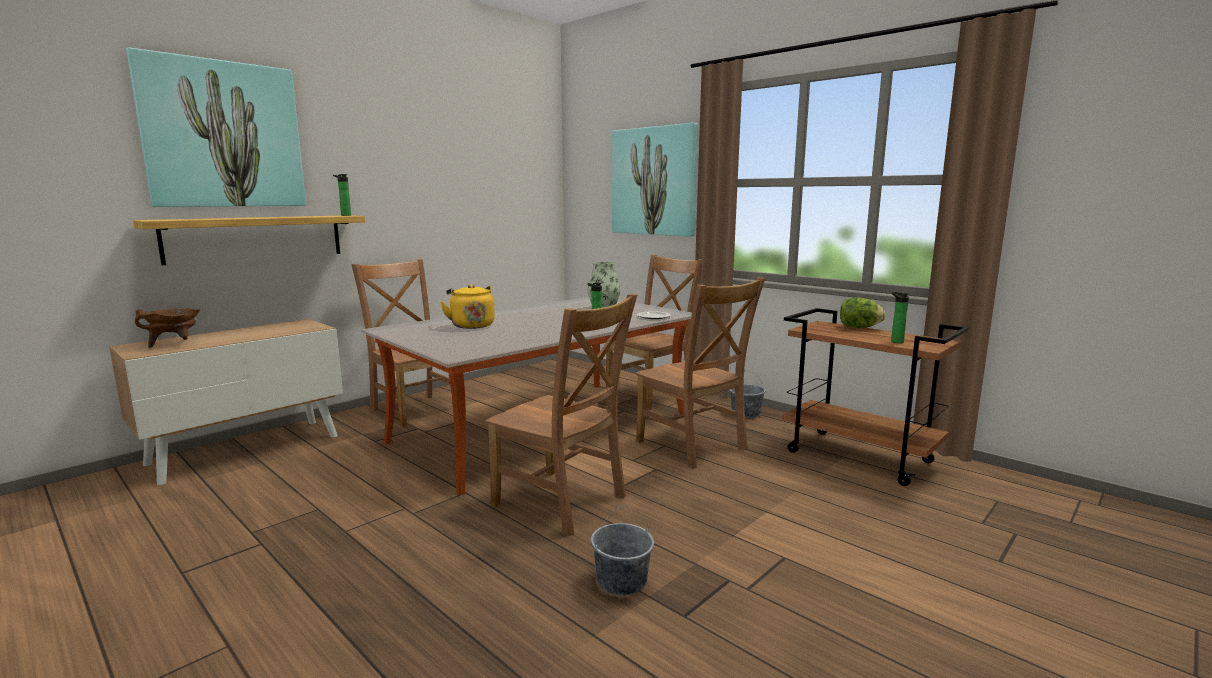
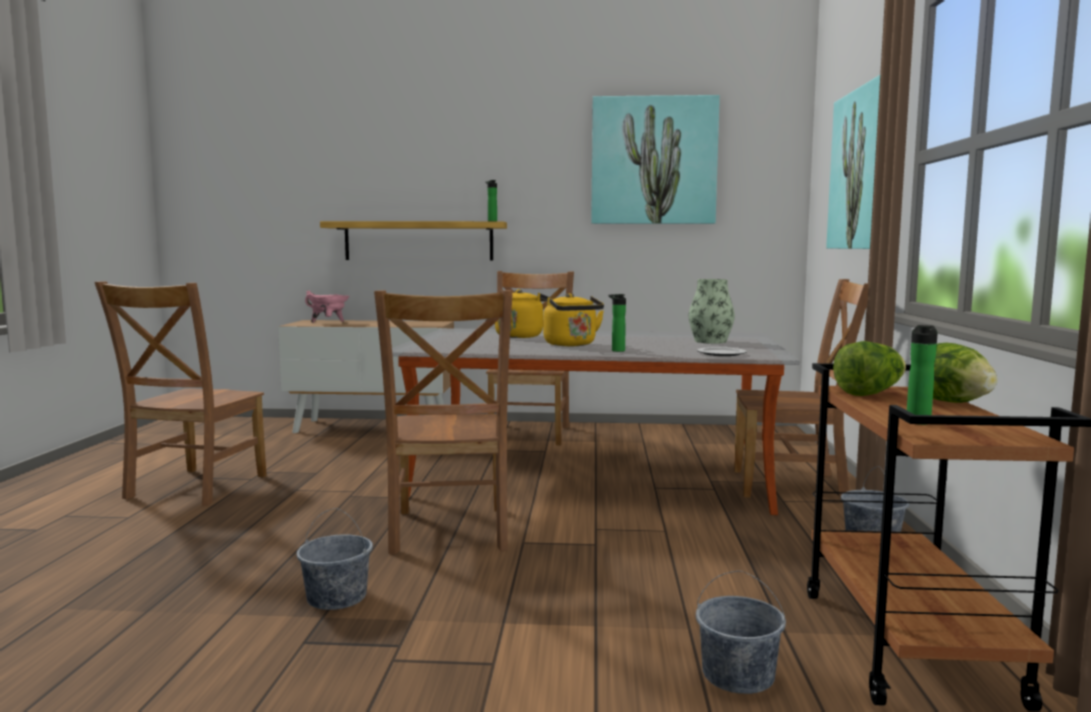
camera: 50 degrees right, 5 degrees down
(175, 344) = (328, 323): brown cooking pot -> pink cooking pot
(223, 135) = (401, 150): picture -> picture (653, 161)
(547, 326) = (572, 345): none -> yellow kettle
(693, 446) = (694, 543): brown chair -> brown chair (193, 488)
(823, 330) = (869, 393): none -> lettuce
(856, 500) = (738, 675): none -> grey bucket

